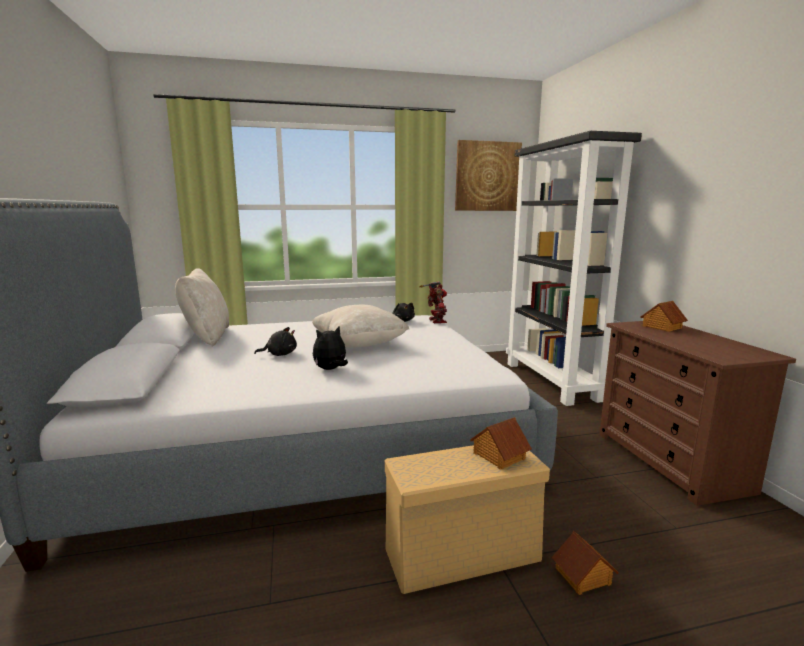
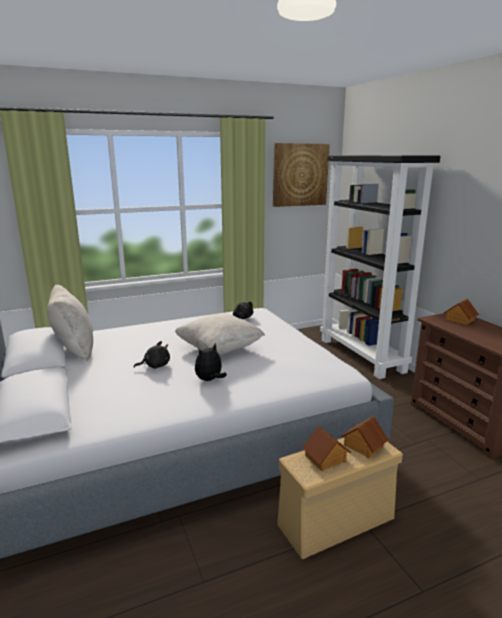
camera: 10 degrees left, 5 degrees up
(436, 321) = (271, 315): toy robot -> none
(583, 576) = (425, 526): toy house -> toy house (325, 459)

